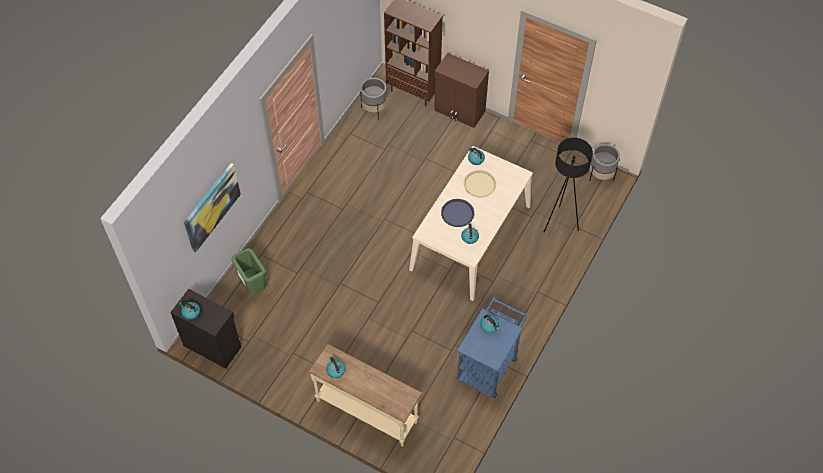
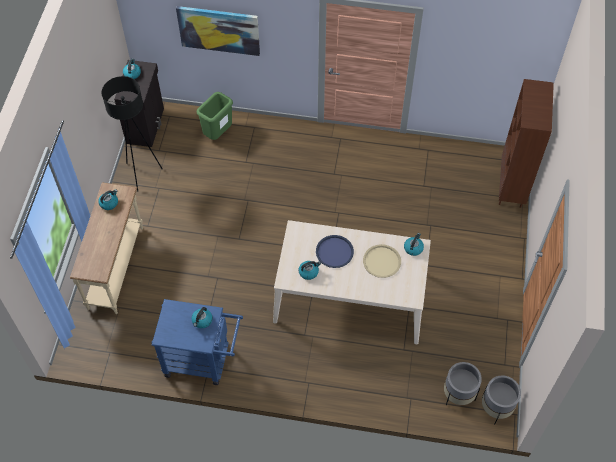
camera: 70 degrees right, 0 degrees up
(374, 109) = (469, 160): grey planter -> grey planter (458, 395)
(459, 111) = (509, 238): brown cabinet -> none
(560, 223) = (408, 381): black floor lamp -> black floor lamp (142, 174)

